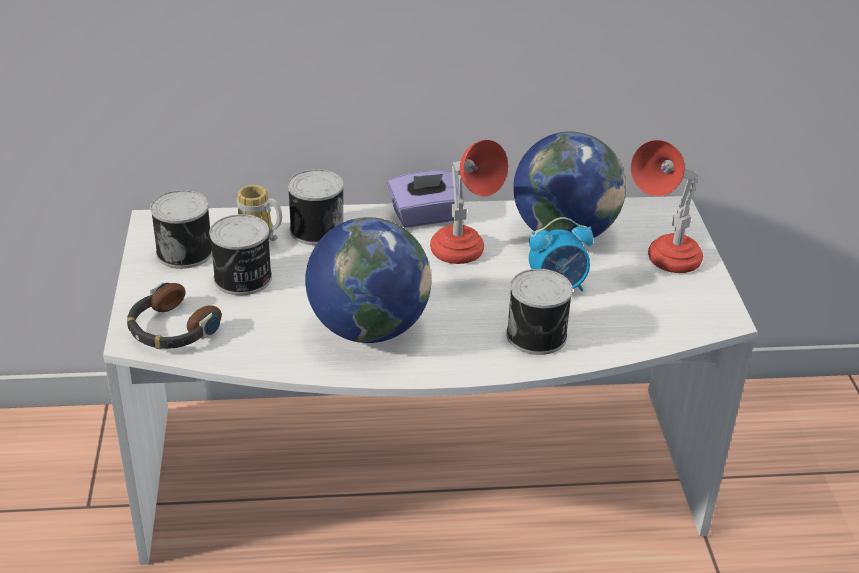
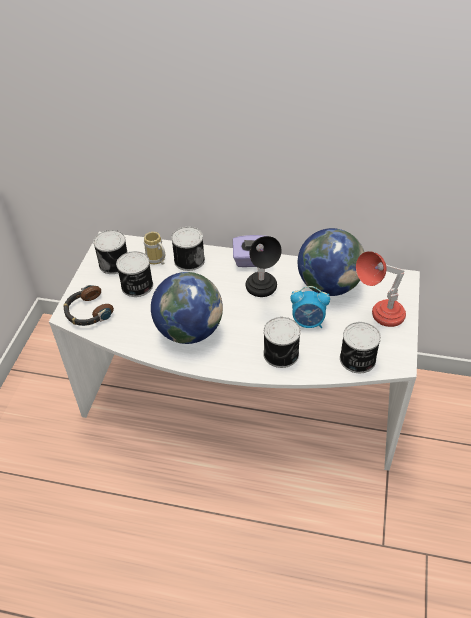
camera: 20 degrees right, 10 degrees up
(463, 258) = (262, 293): red table lamp -> black table lamp
(659, 324) = (357, 360): none -> can

